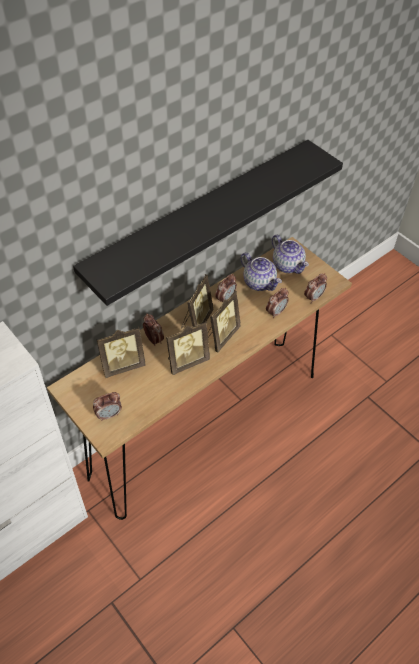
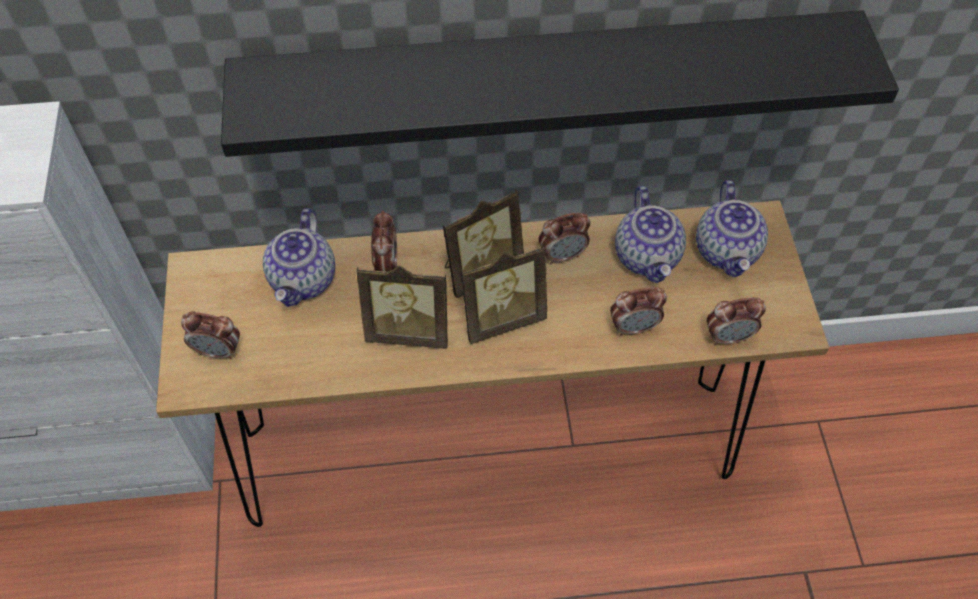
camera: 35 degrees right, 5 degrees up
(122, 365) = (304, 280): picture frame -> teapot

